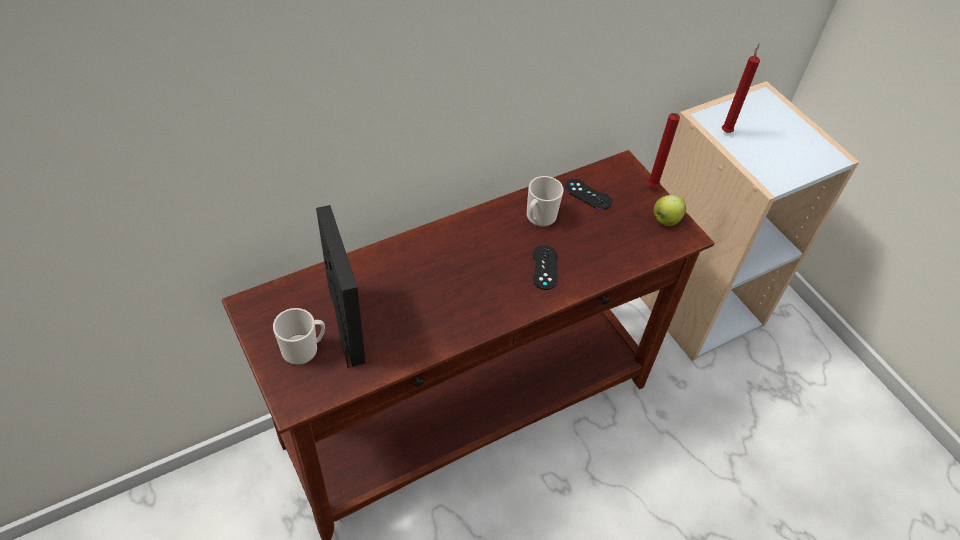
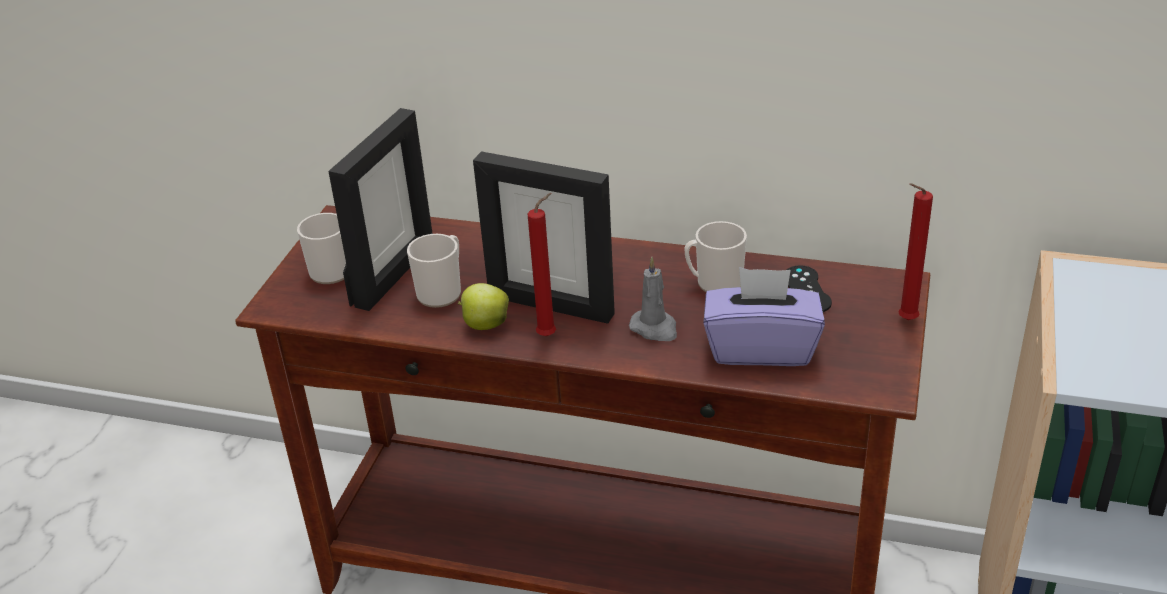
camera: 50 degrees right, 15 degrees down
(394, 318) = (442, 291): none -> mug
(469, 285) = (552, 303): none -> picture frame
(544, 267) = (655, 328): black game controller -> grey candle
(609, 246) = (761, 348): none -> purple tissue box
(665, 220) = (875, 359): apple -> apple (485, 325)
(726, 131) = (1084, 296): red candle -> red candle (549, 335)

